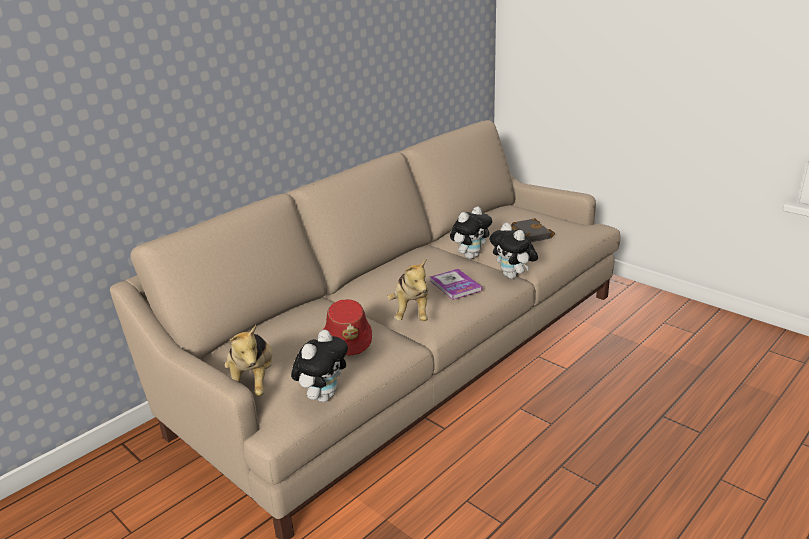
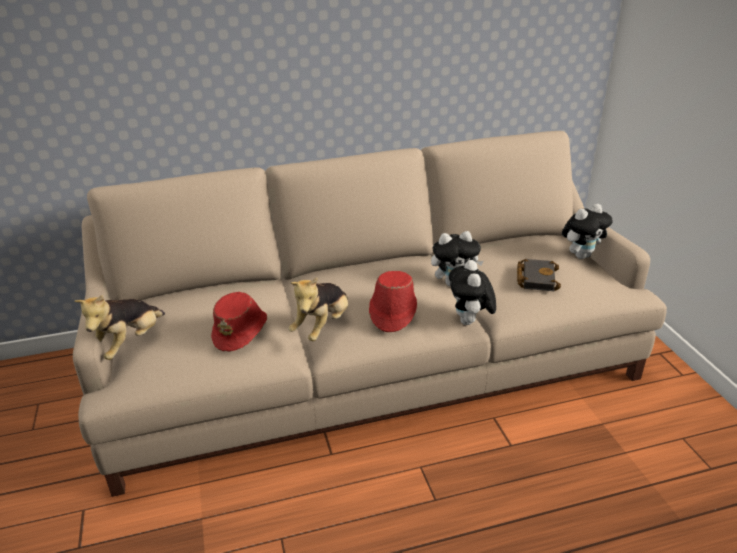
camera: 30 degrees right, 5 degrees up
(323, 396) = (166, 381): plush toy -> plush toy (581, 255)
(455, 285) = (392, 312): book -> red hat

